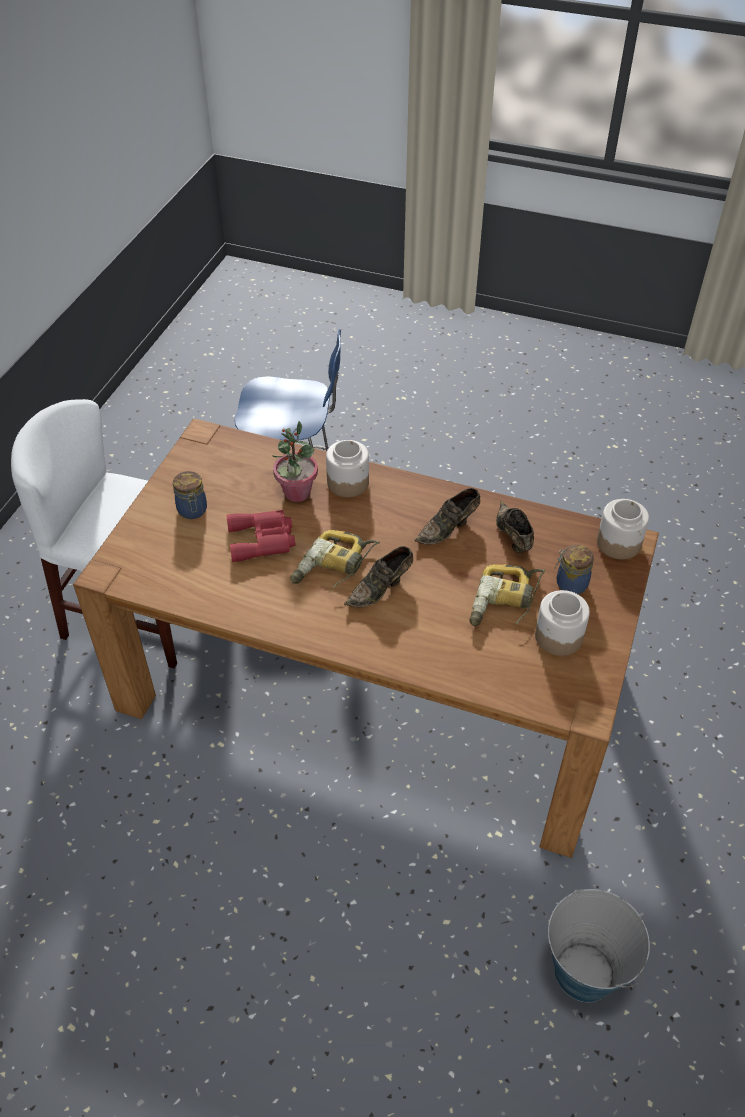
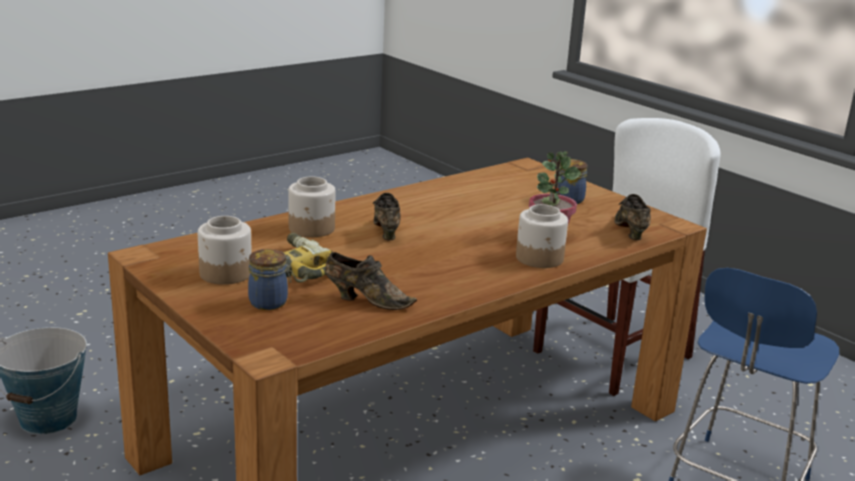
camera: 120 degrees right, 25 degrees down
(263, 540) = (502, 211): red binoculars -> none
(334, 567) = (435, 224): power drill -> none
(449, 529) = (419, 278): brown shoe -> brown shoe (630, 231)
(618, 543) = (277, 348): jar -> jar (312, 229)

